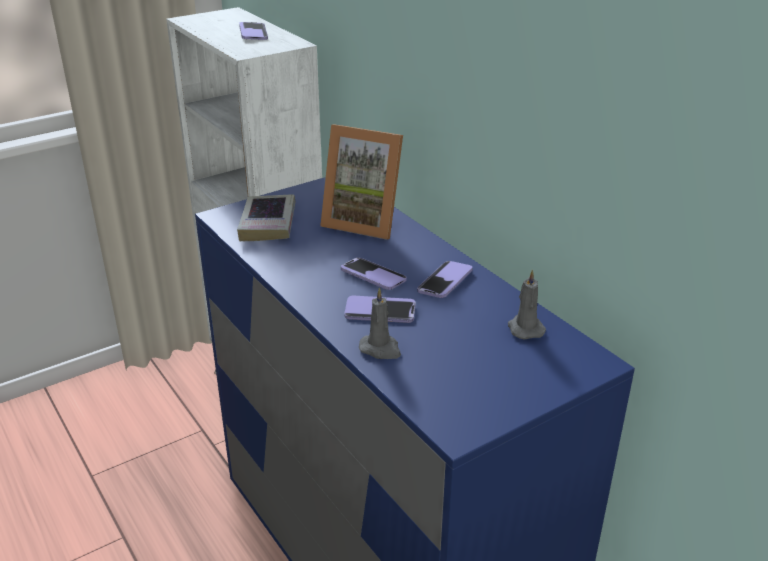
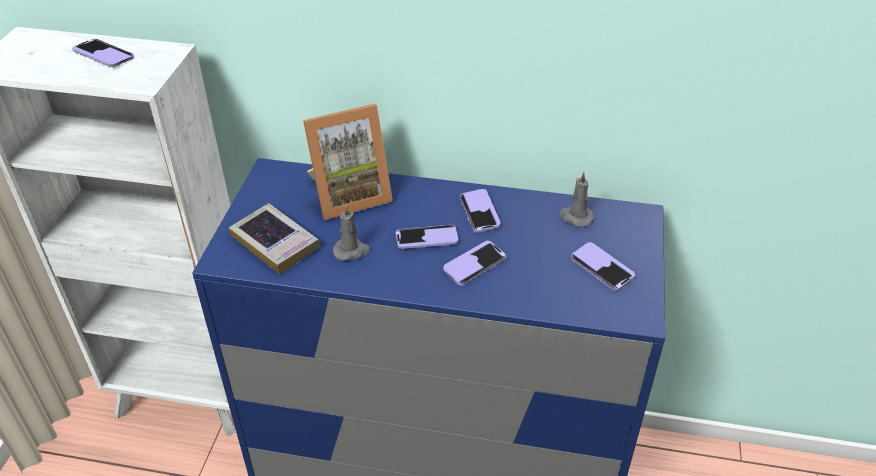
camera: 45 degrees left, 10 degrees up
(381, 349) = (518, 293): grey candle -> grey candle (352, 251)
(484, 376) = (602, 268): none -> phone

